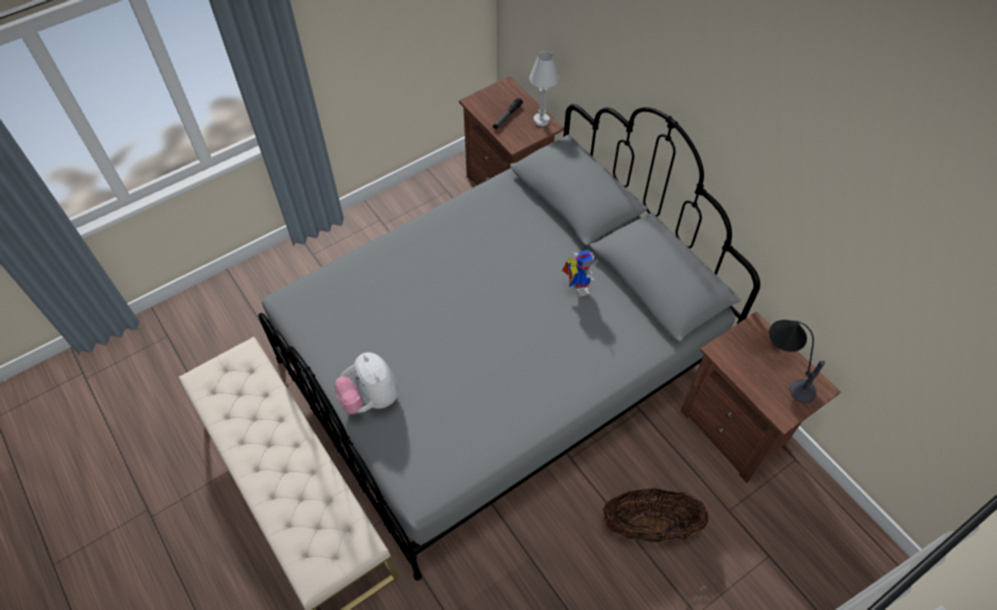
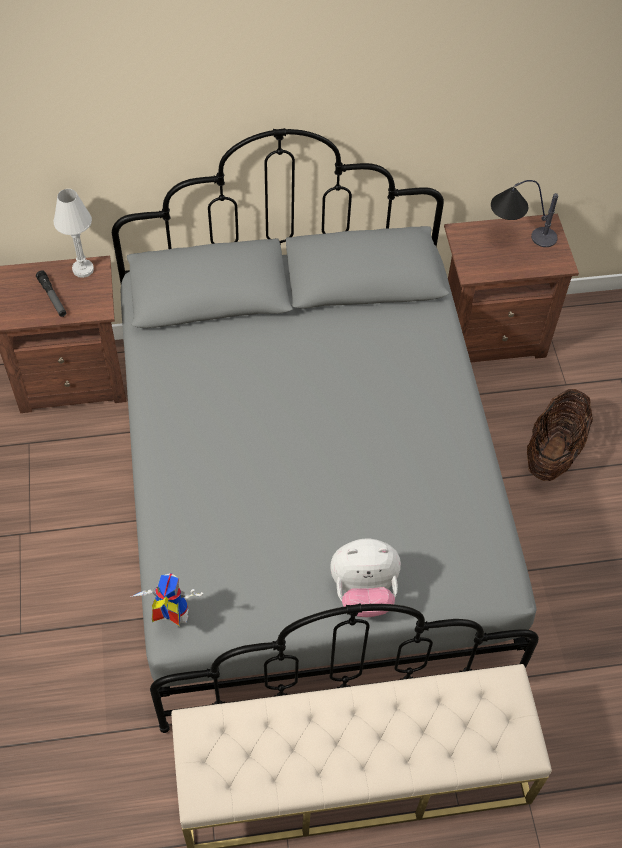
camera: 65 degrees left, 0 degrees up
(575, 286) = (328, 346): toy robot -> toy robot (168, 618)

